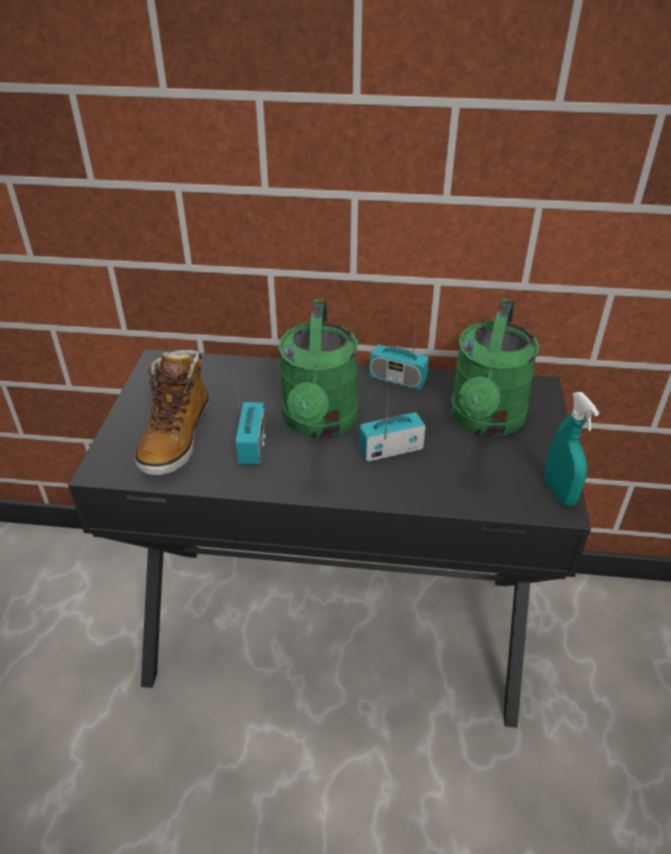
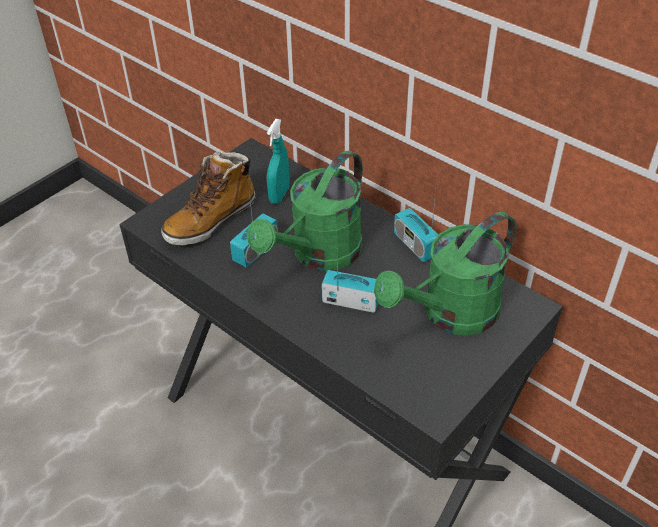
camera: 35 degrees right, 5 degrees up
(559, 492) = (447, 402): turquoise spray bottle -> turquoise spray bottle (279, 195)

